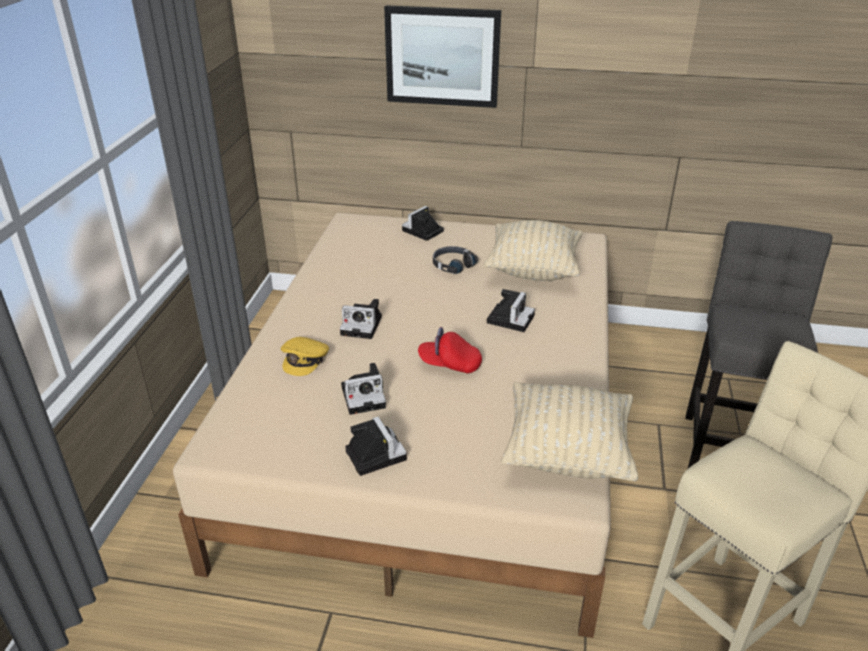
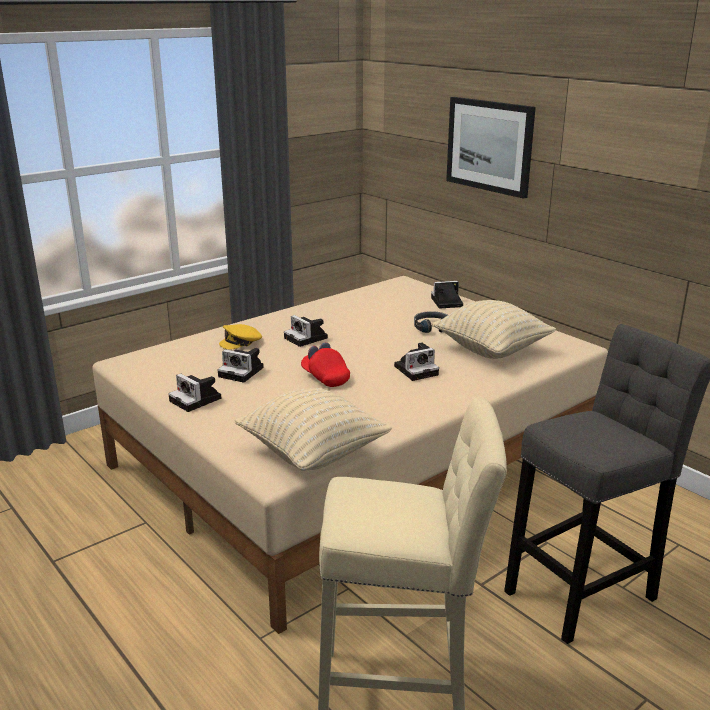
camera: 40 degrees right, 10 degrees down
(374, 454) = (197, 400): camera -> camera turned 120 degrees clockwise

